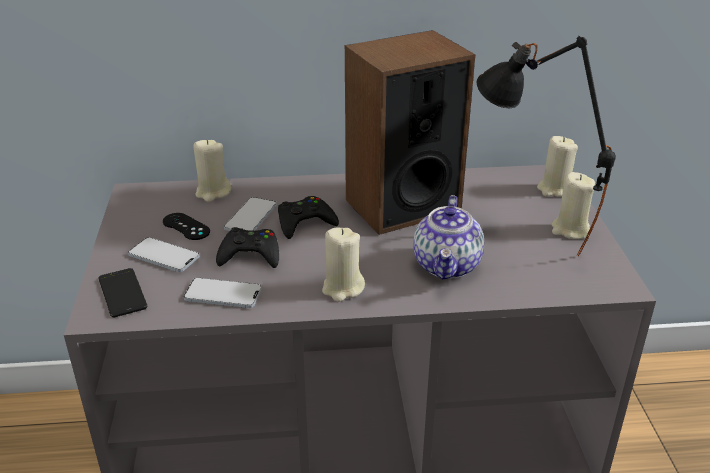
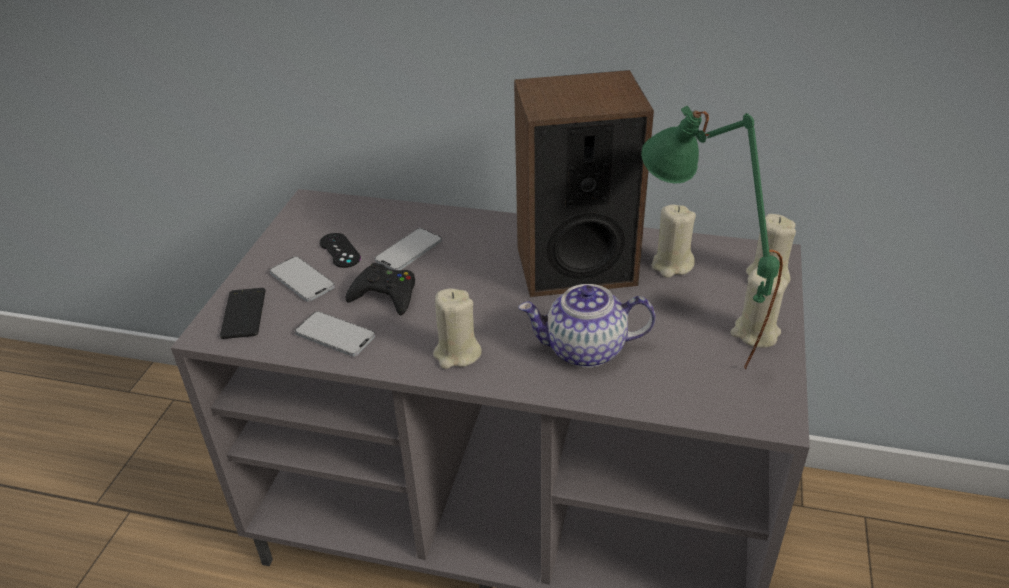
camera: 20 degrees right, 5 degrees up
(213, 192) = (386, 215): beige candle -> beige candle (671, 265)
(305, 222) = (460, 267): black game controller -> none
(448, 266) = (585, 350): teapot -> teapot turned 60 degrees clockwise
(525, 245) = (689, 342): black table lamp -> green table lamp

